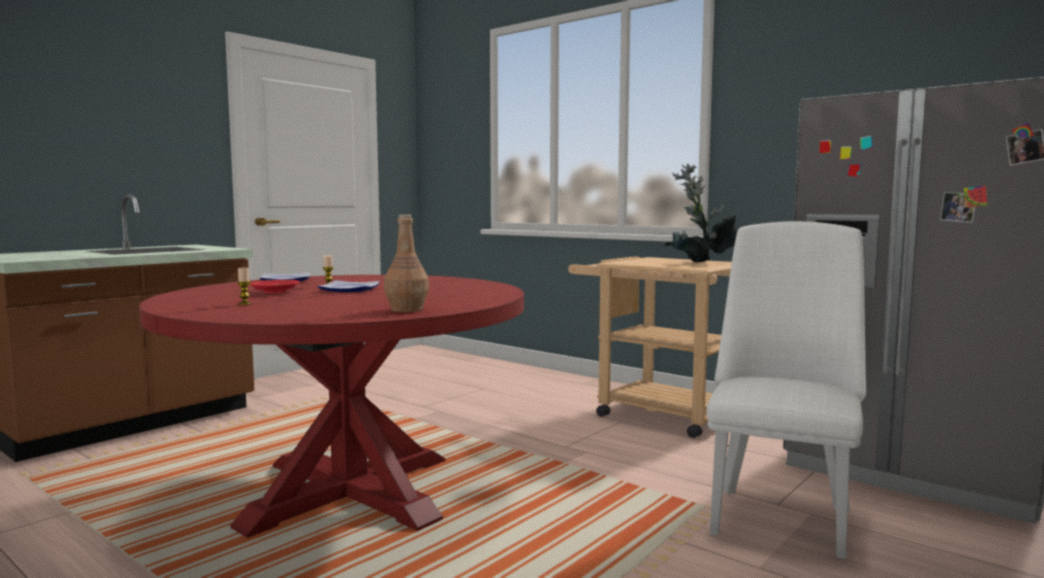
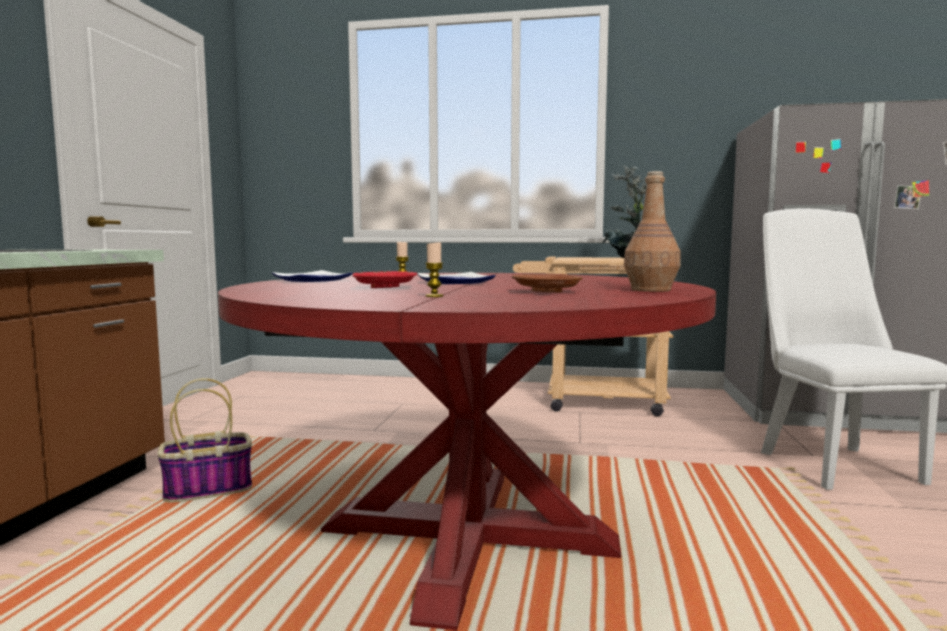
camera: 30 degrees left, 0 degrees up
(258, 427) = (209, 489): none -> basket
(331, 305) = (546, 291): none -> brown plate

